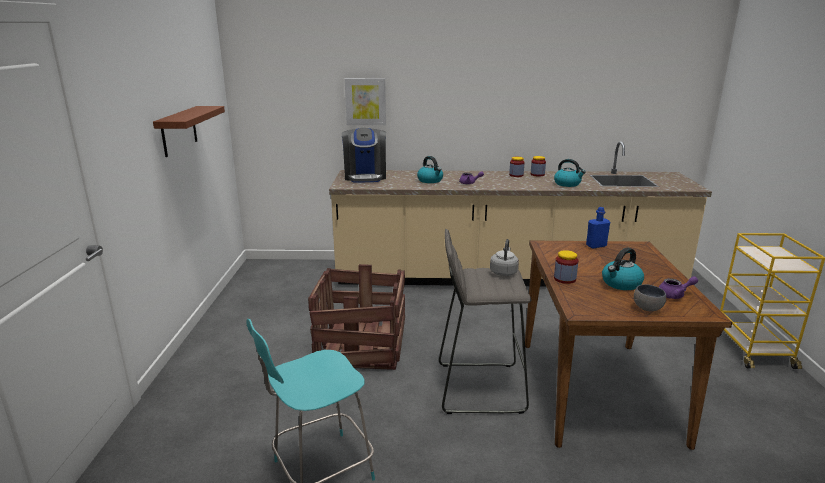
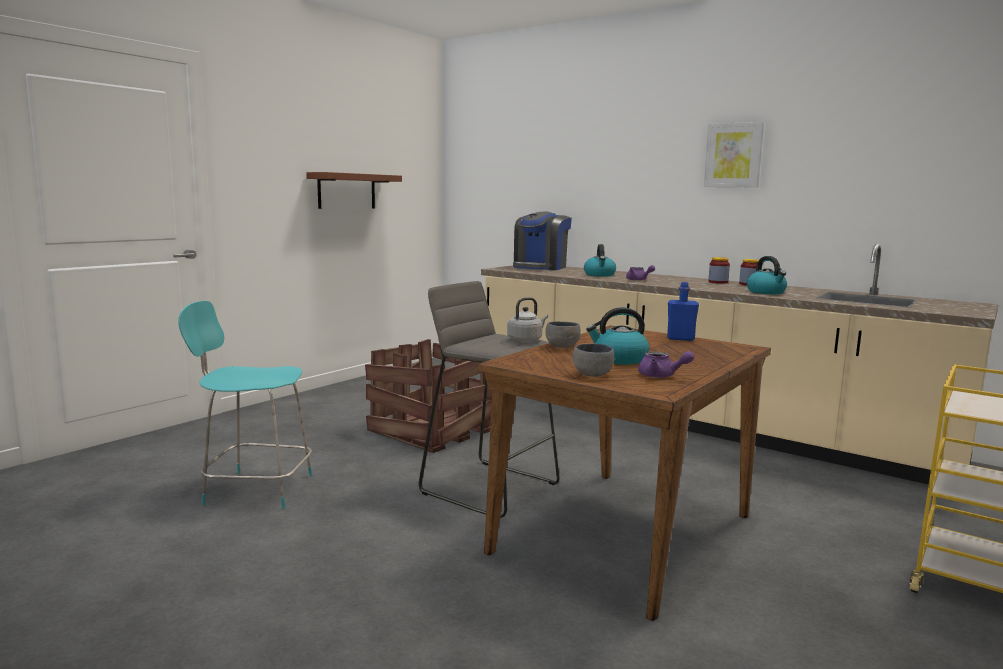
camera: 35 degrees right, 10 degrees down
(365, 101) = (562, 186): picture -> picture (733, 155)
(564, 279) = (562, 346): jar -> grey bowl

